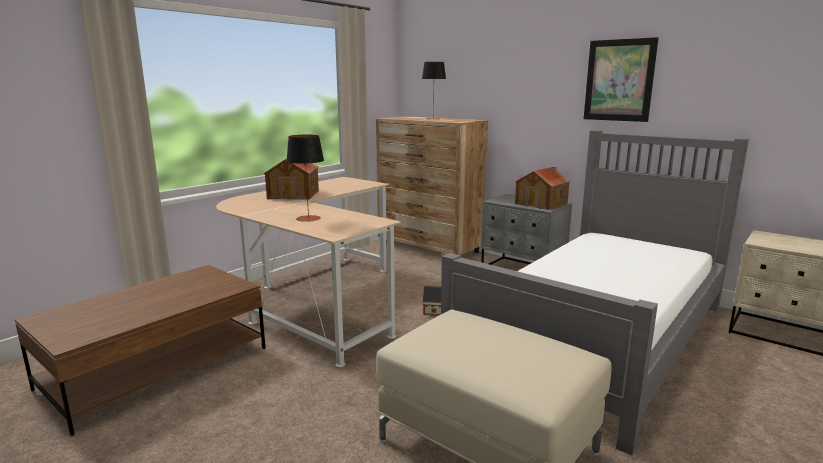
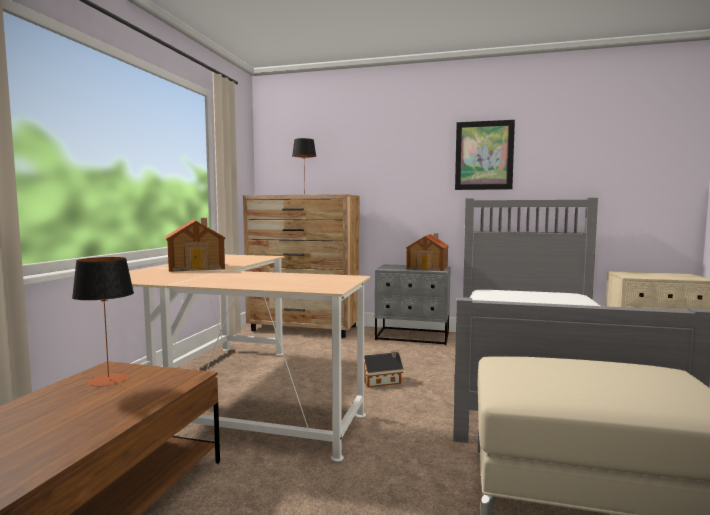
camera: 25 degrees left, 10 degrees down
(308, 218) = (263, 281): table lamp -> table lamp (108, 379)

